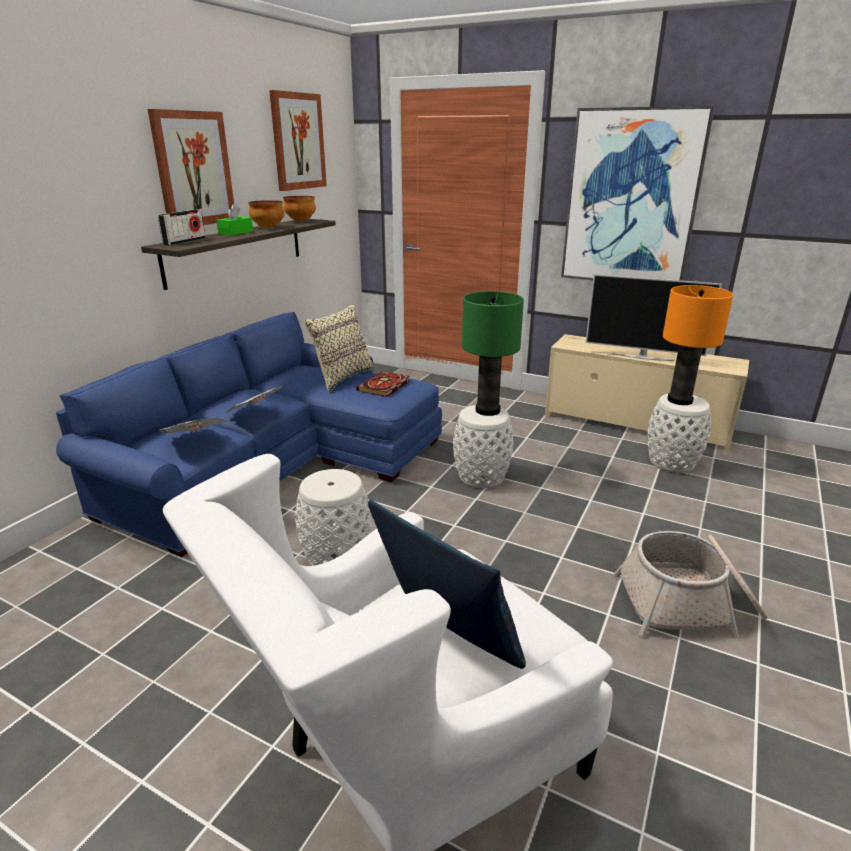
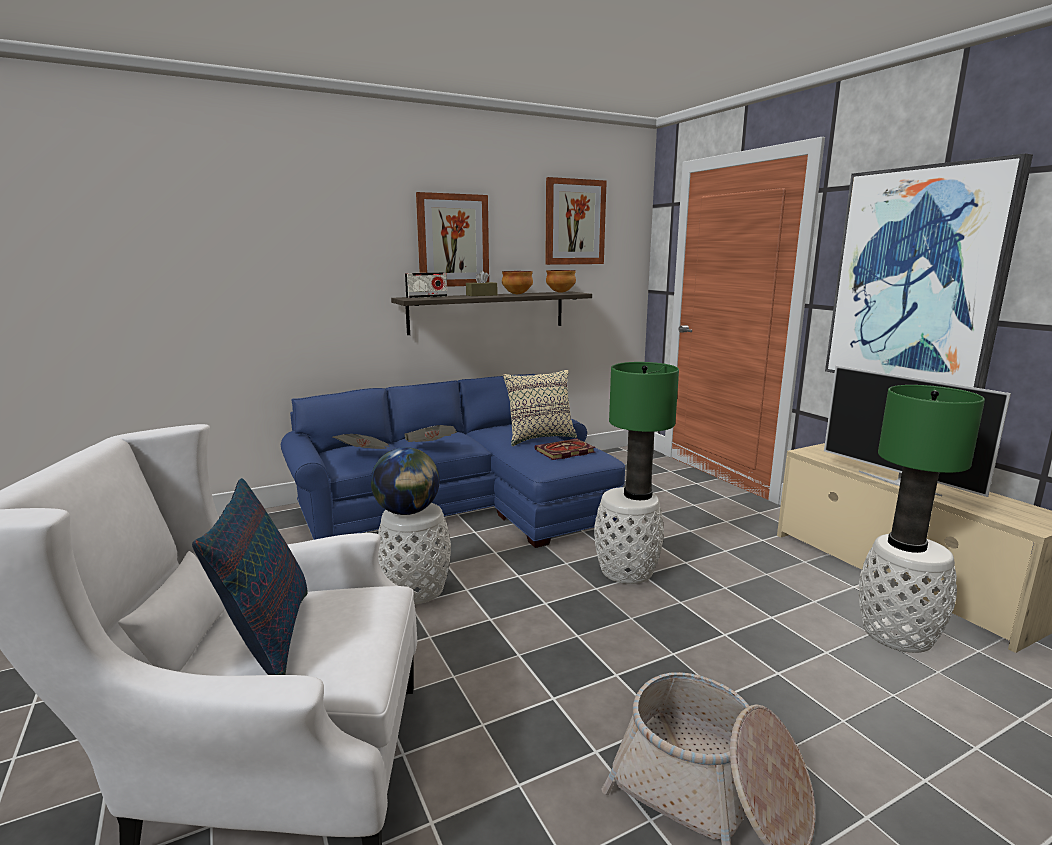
camera: 35 degrees right, 10 degrees down
(236, 233) = (481, 295): green tissue box -> brown tissue box
(327, 485) = (407, 512): none -> globe
(680, 400) = (907, 544): orange table lamp -> green table lamp

